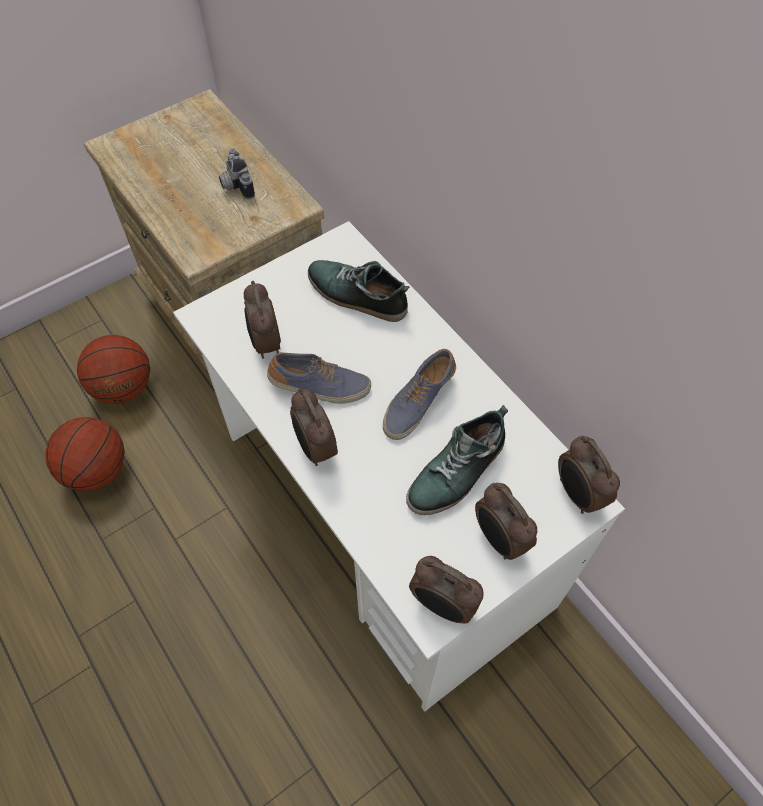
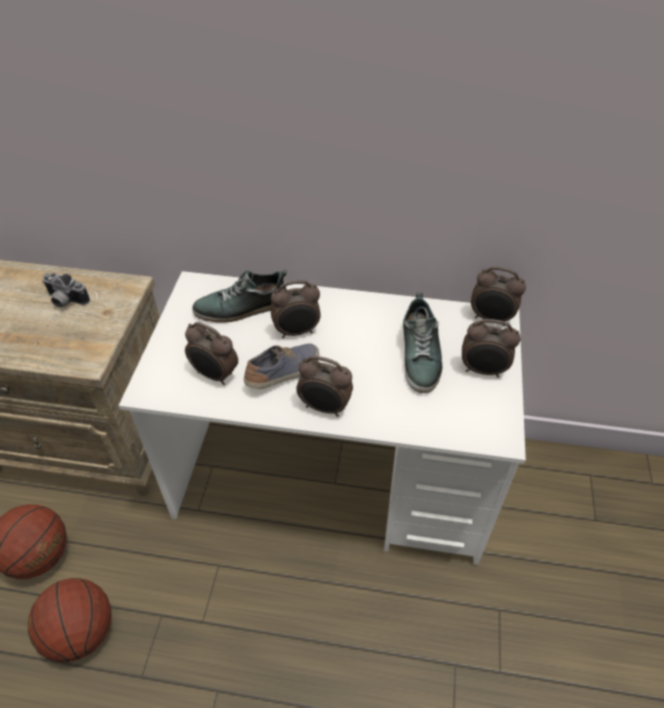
camera: 45 degrees left, 10 degrees down
(417, 401) = (352, 337): shoe -> none
(442, 605) = (498, 427): alarm clock -> alarm clock (297, 332)

